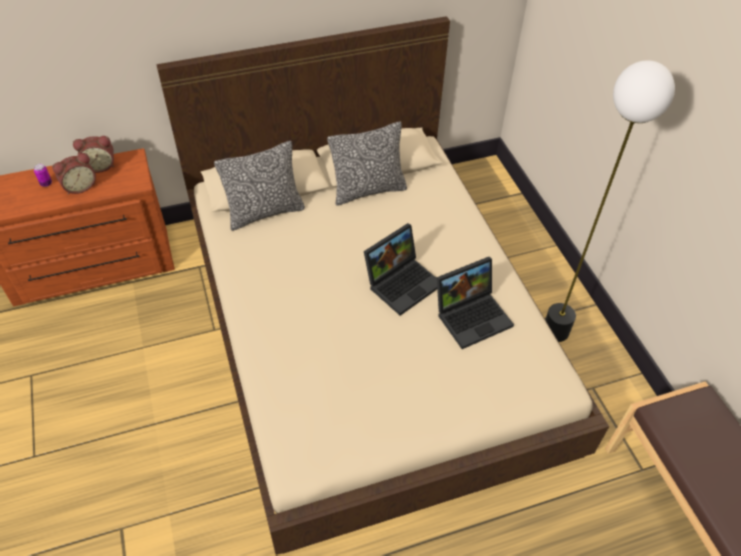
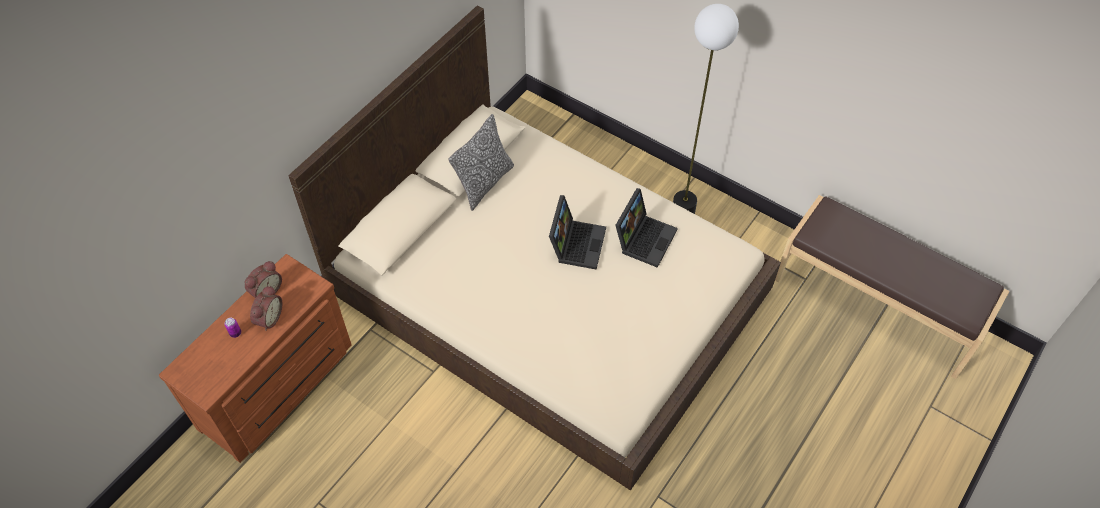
camera: 35 degrees left, 5 degrees up
(264, 212) = (421, 249): pillow -> none

